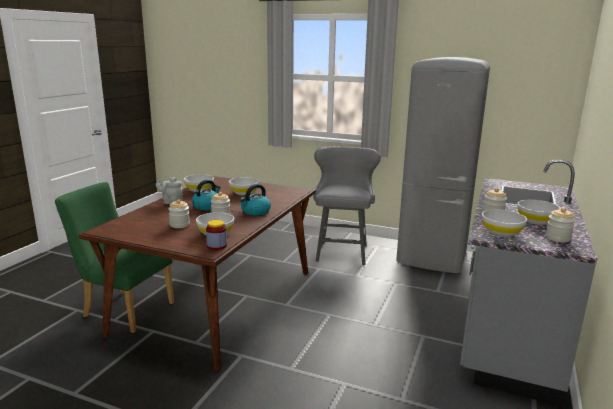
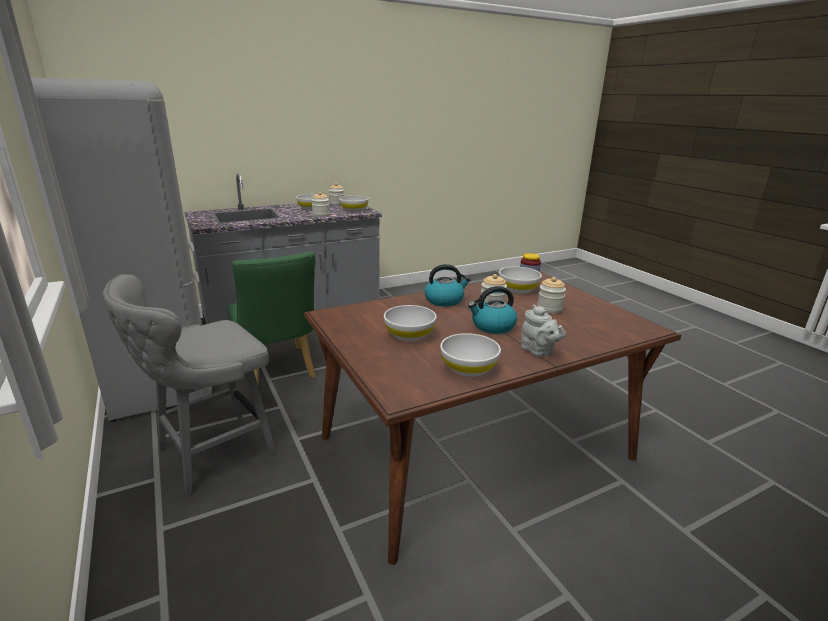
camera: 140 degrees left, 5 degrees up
(123, 309) = (608, 495): green chair -> green chair (278, 372)

